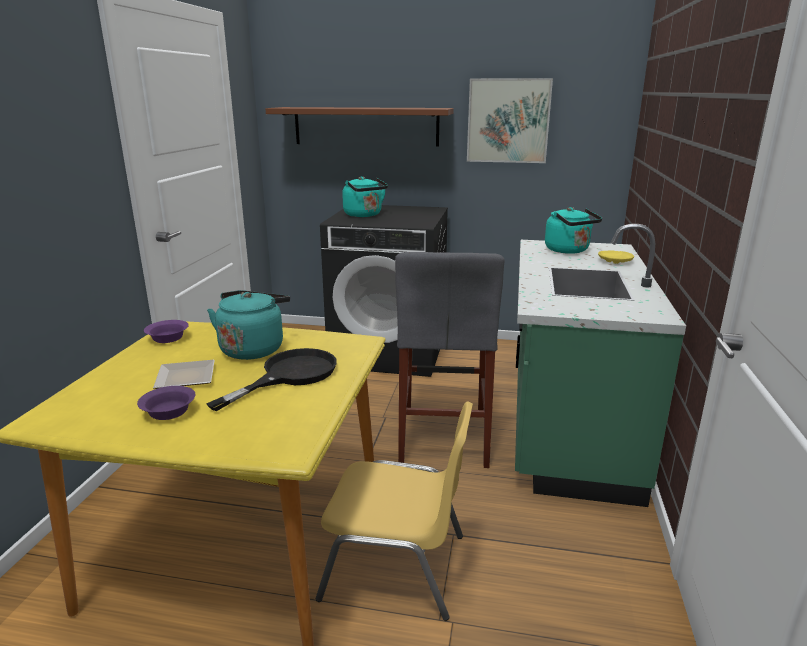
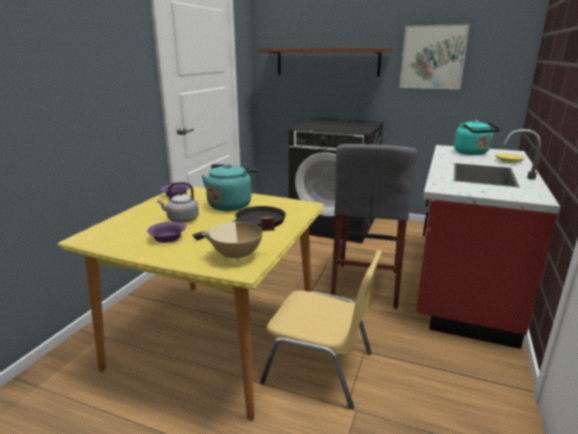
camera: 10 degrees right, 0 degrees up
(183, 378) = (181, 219): plate -> grey kettle
(278, 432) = (237, 256): none -> beige cooking pot
(364, 215) = (321, 124): turquoise kettle -> none
(566, 424) = (462, 284): green counter -> red counter

